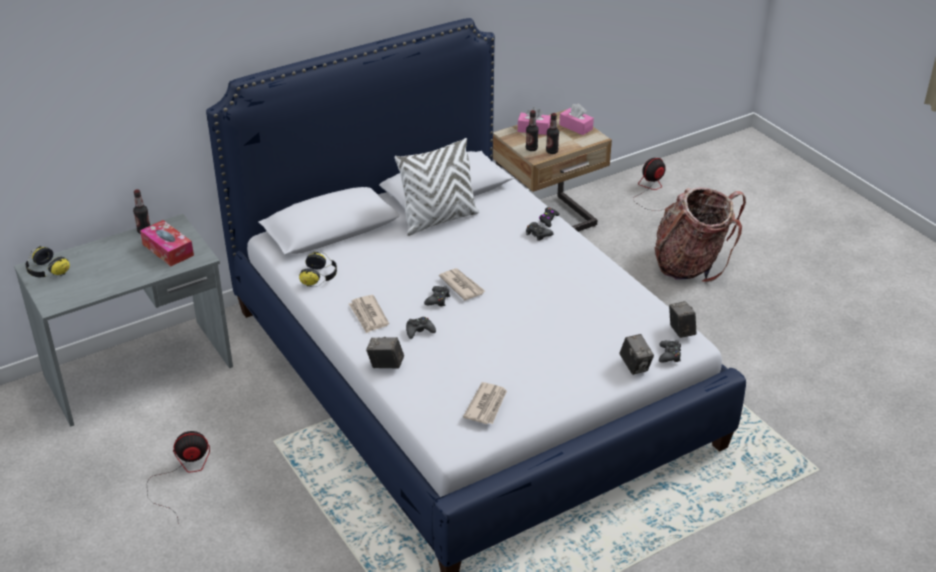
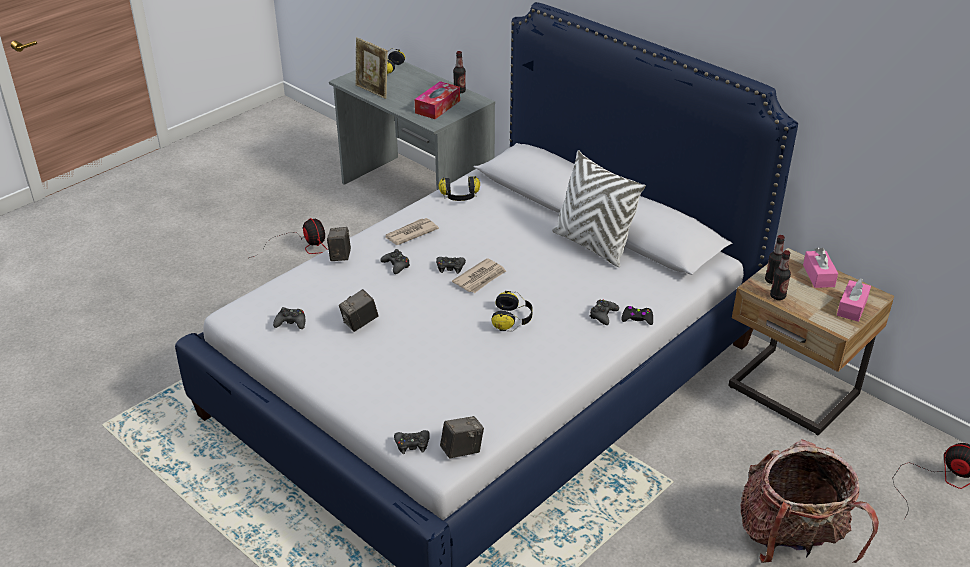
camera: 75 degrees right, 0 degrees up
(96, 288) = (372, 91): none -> picture frame
(486, 405) = (291, 323): newspaper -> black game controller
(527, 279) = (512, 319): none -> headphones
(635, 366) = (383, 418): camera -> camera (360, 323)

